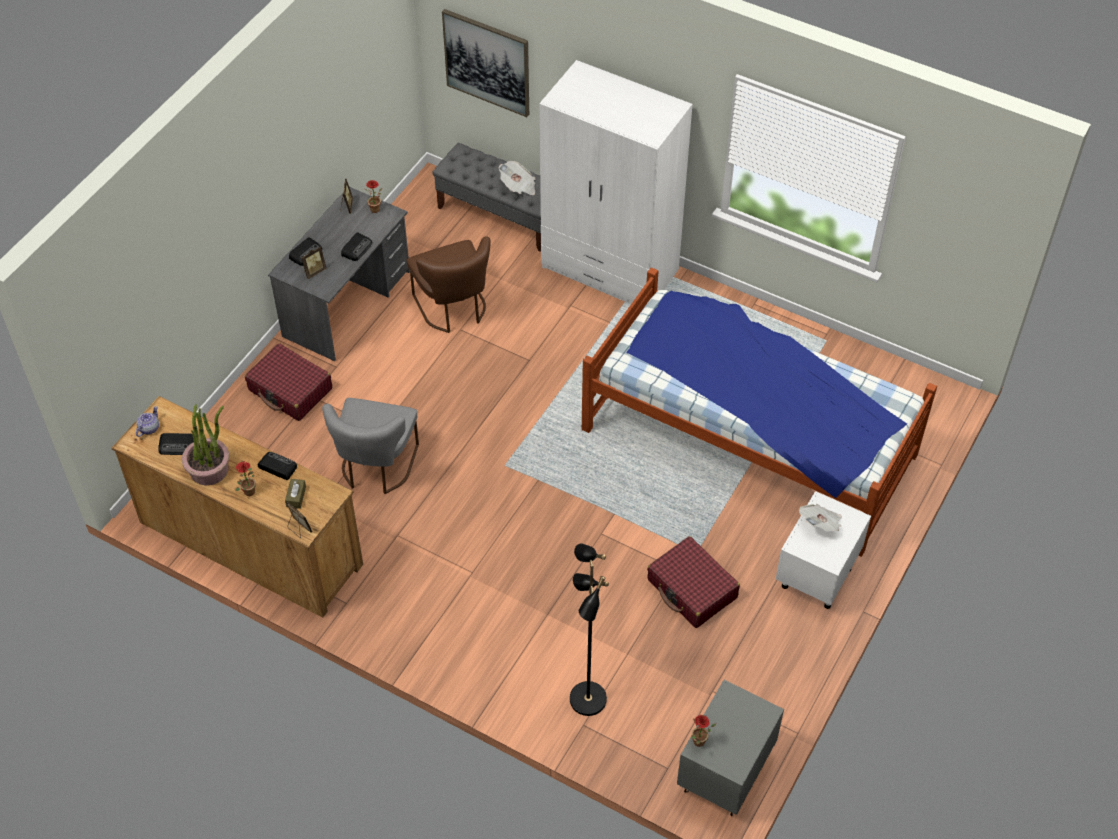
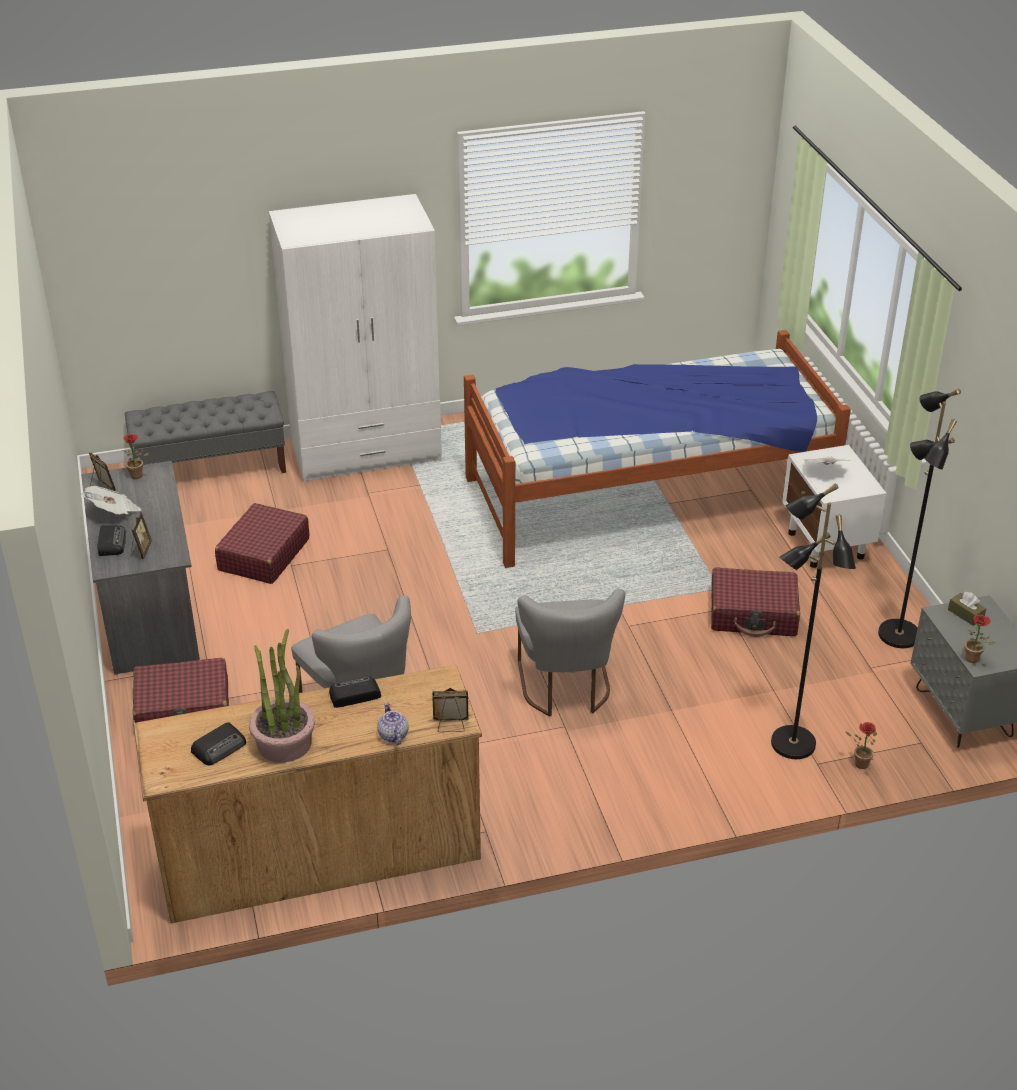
camera: 45 degrees left, 15 degrees down
(149, 428) = (163, 754): teapot -> teapot (392, 735)
(248, 490) = (352, 731): potted plant -> potted plant (858, 764)
(296, 497) = (409, 704): brown tissue box -> brown tissue box (965, 614)
(357, 248) = (161, 511): radio -> none
(454, 309) = (263, 555): brown chair -> red suitcase
(487, 62) = (149, 279): picture -> none
(505, 548) = (566, 689): none -> grey chair
(518, 186) = (233, 410): newspaper -> newspaper (114, 512)
(765, 683) = (897, 634): none -> black floor lamp

